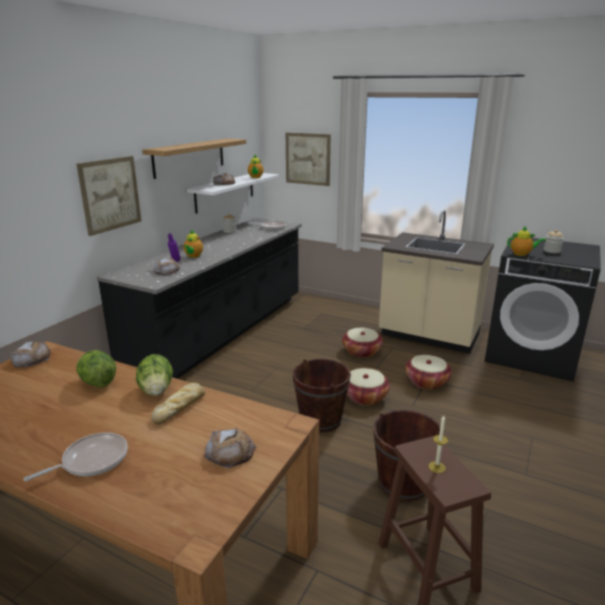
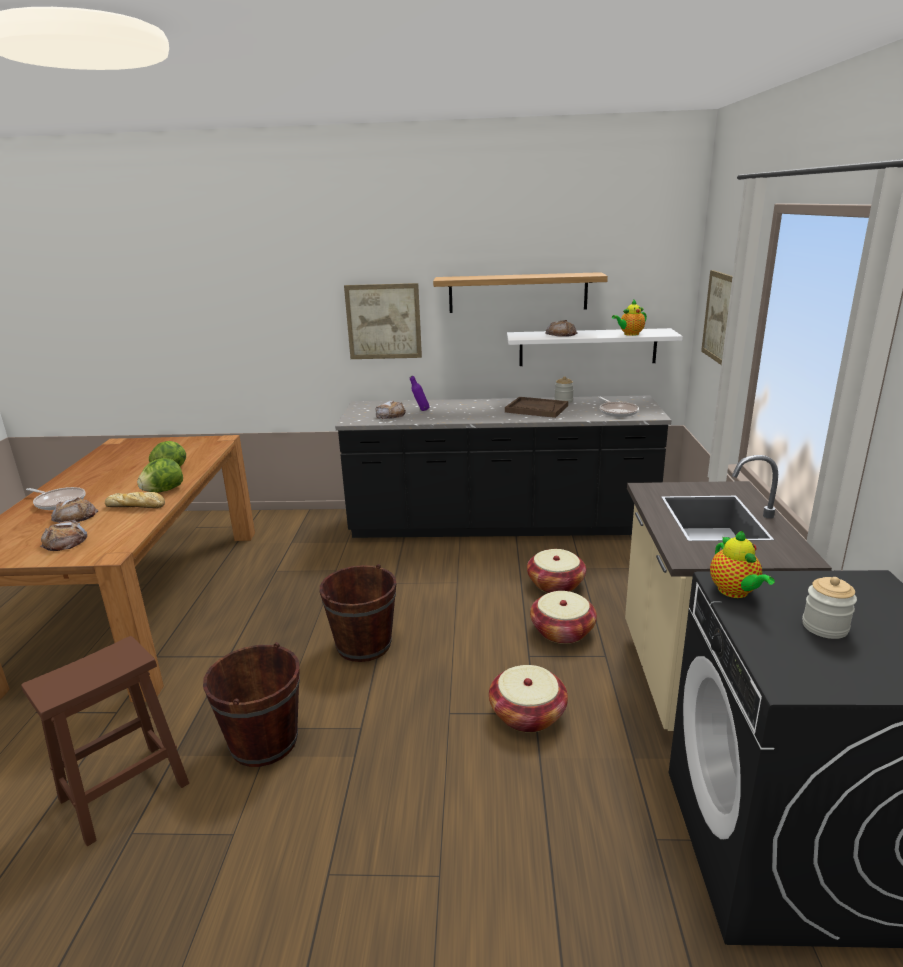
camera: 65 degrees right, 0 degrees up
(32, 359) = (205, 441): bread -> bread (75, 516)
(193, 256) = (447, 411): teapot -> none
(233, 239) = (536, 409): none -> brown tray
(365, 397) = (438, 665): basket -> basket (555, 584)
(437, 467) = (90, 669): candle -> none

